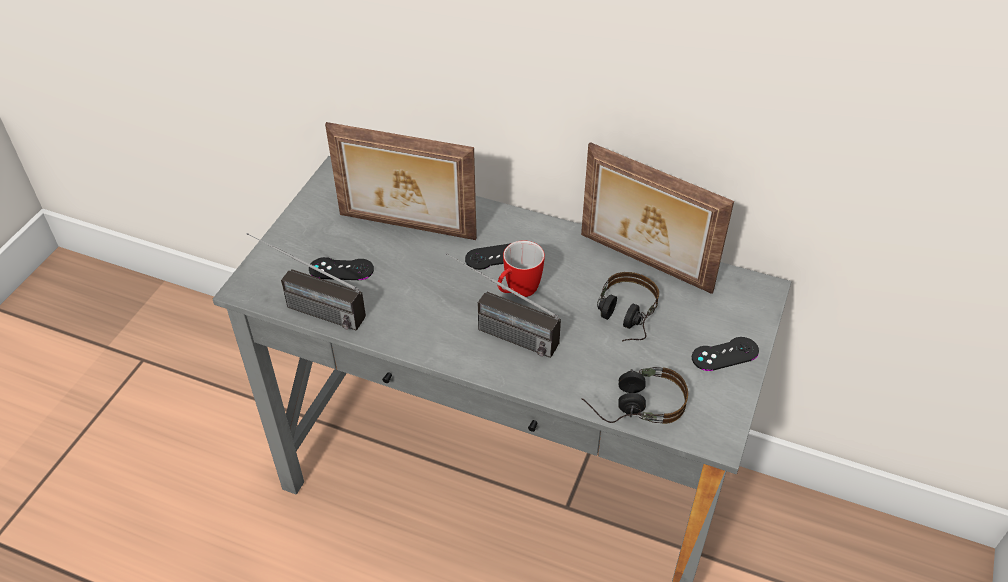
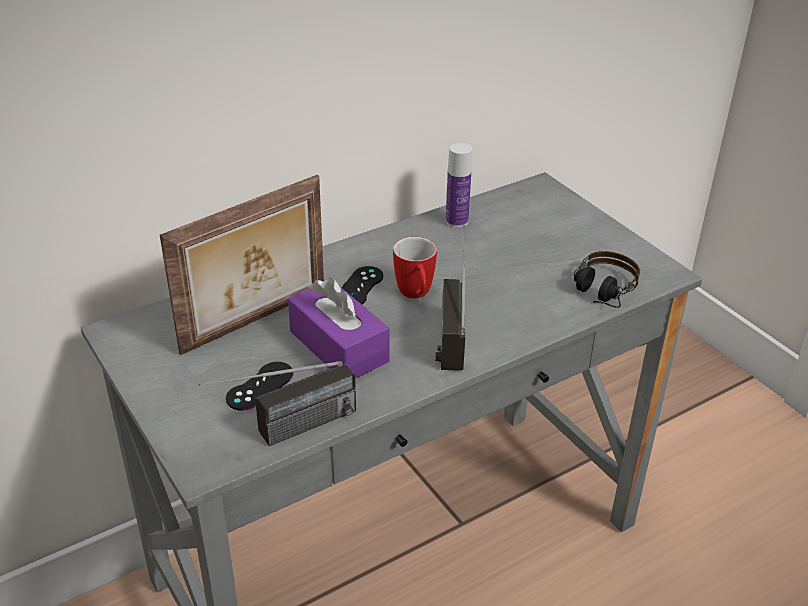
camera: 55 degrees left, 10 degrees down
(417, 284) = (339, 346): none -> purple tissue box
(497, 331) = (449, 326): radio -> radio turned 120 degrees clockwise
(623, 320) = (506, 258): headphones -> none
(644, 264) = (456, 221): picture frame -> bottle
(725, 354) = (588, 231): black game controller -> none

